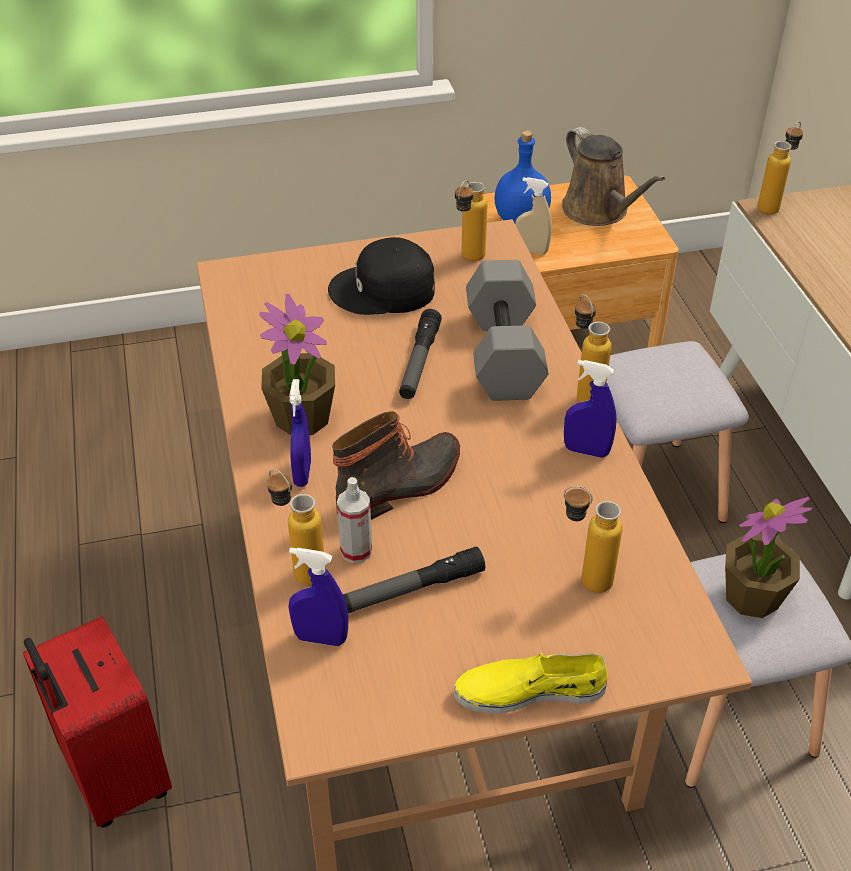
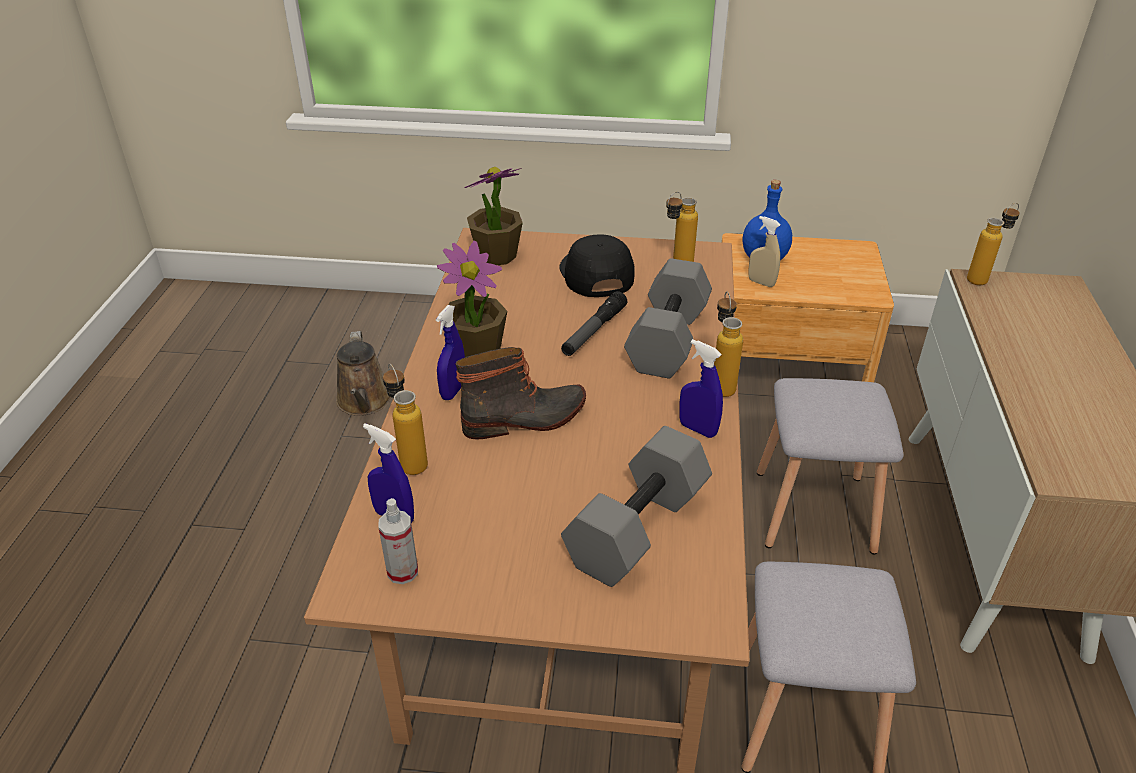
camera: 20 degrees right, 5 degrees down
(114, 778) = (281, 612): red suitcase -> none
(356, 551) = (461, 458): spray bottle -> spray bottle (402, 572)
(383, 290) = (595, 274): black cap -> black cap turned 60 degrees clockwise
(413, 589) = (489, 499): flashlight -> none
(529, 690) = (540, 606): yellow shoe -> none
(583, 579) = (638, 530): bottle -> grey dumbbell
(599, 211) = (835, 264): brown watering can -> brown watering can (364, 402)
(752, 597) = (830, 605): potted plant -> potted plant (496, 255)

